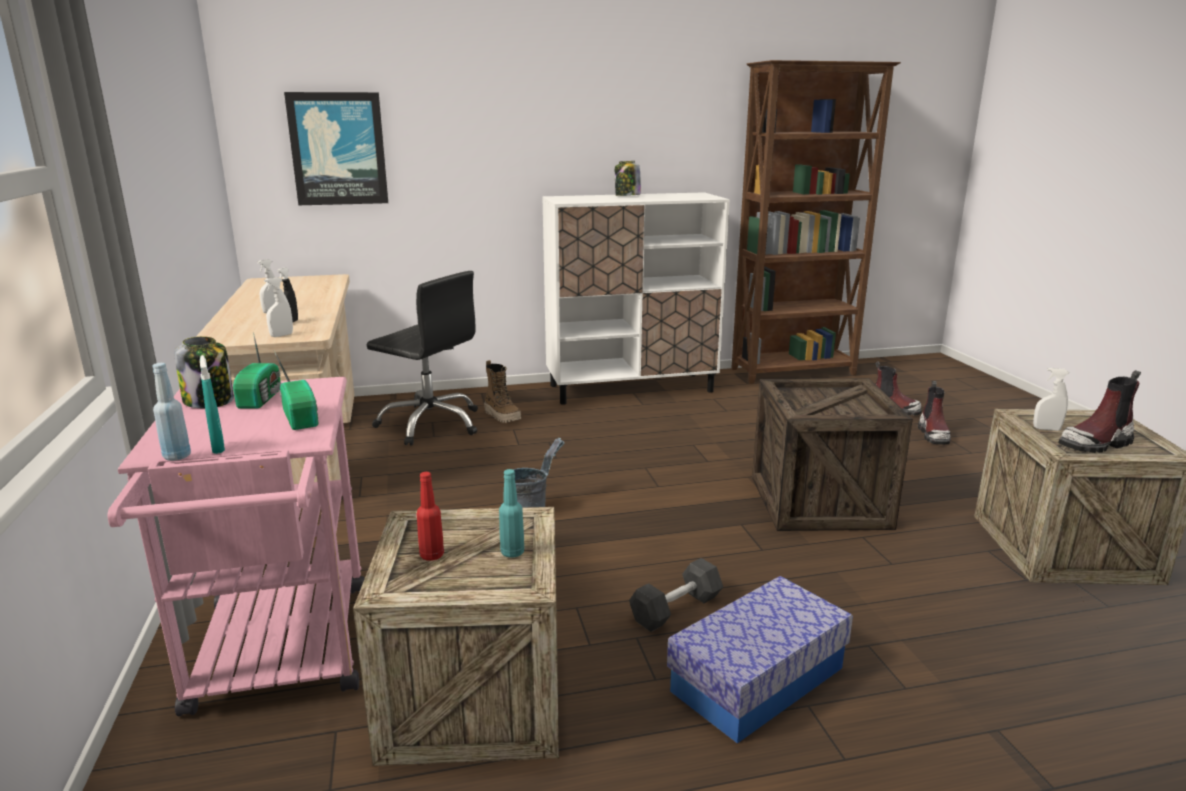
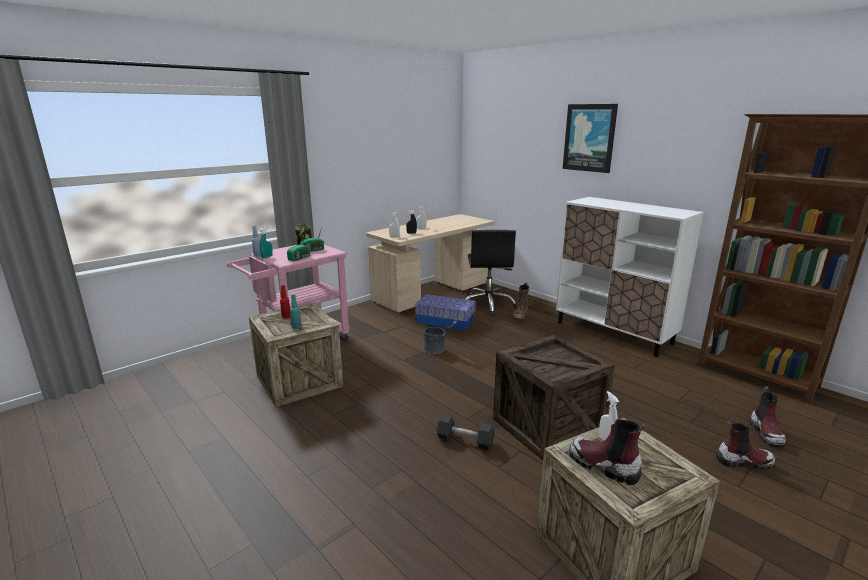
camera: 60 degrees right, 0 degrees up
(338, 149) = (501, 158): picture -> picture (589, 138)
(627, 196) = (633, 204): jar -> none
(676, 609) = (388, 407): grey dumbbell -> grey dumbbell (465, 440)
(757, 679) = (349, 441): storage box -> storage box (445, 321)
(934, 435) = (743, 461): boot -> boot turned 150 degrees counterclockwise

